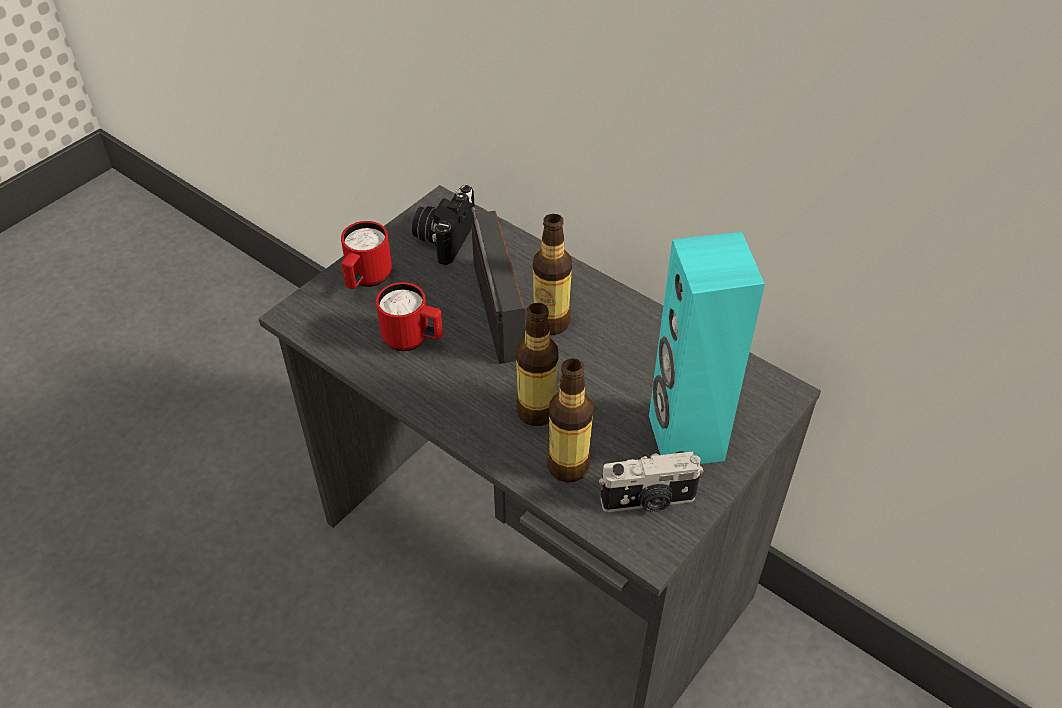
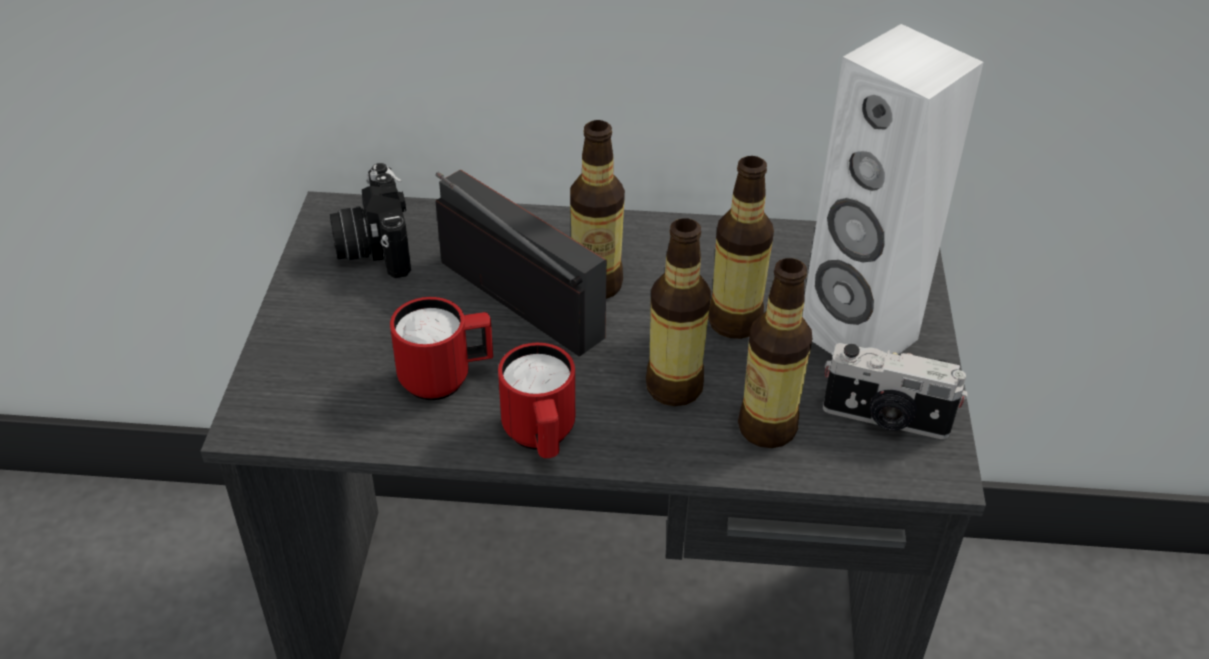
camera: 35 degrees left, 5 degrees down
(366, 280) = (315, 337): red mug -> red mug (541, 438)
(614, 388) = (734, 321): none -> bottle
(648, 501) = (885, 419): camera -> camera turned 60 degrees clockwise
(684, 438) = (857, 337): turquoise speaker -> white speaker

